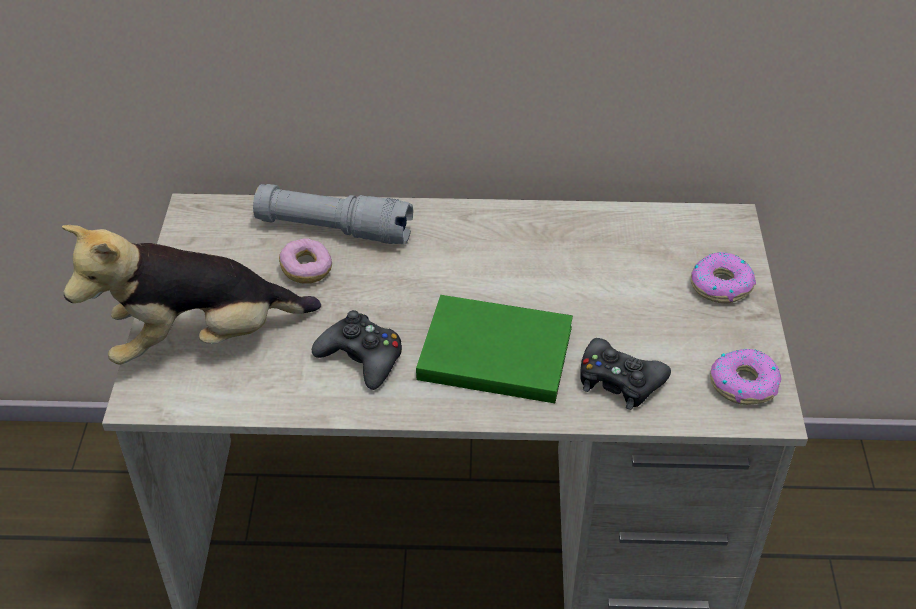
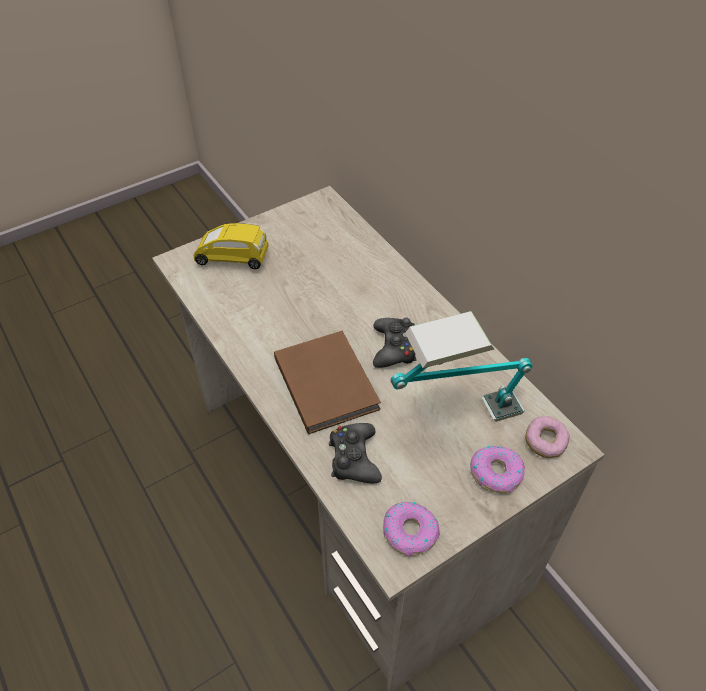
camera: 55 degrees right, 5 degrees up
(201, 340) = (233, 258): plush toy -> yellow toy car
(306, 270) = (320, 267): donut -> donut (545, 442)
(334, 229) = (362, 259): grey flashlight -> none
(362, 358) = (272, 327): black game controller -> black game controller (394, 348)
(492, 351) = (326, 381): green book -> brown book
(633, 277) = (456, 419): none -> table lamp

